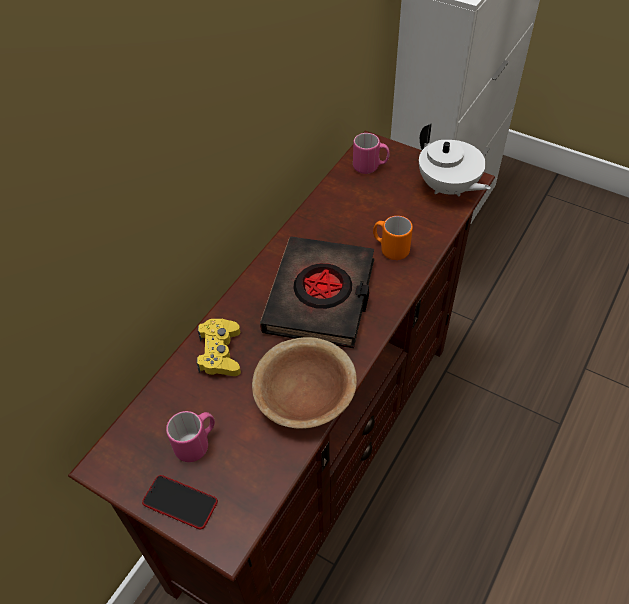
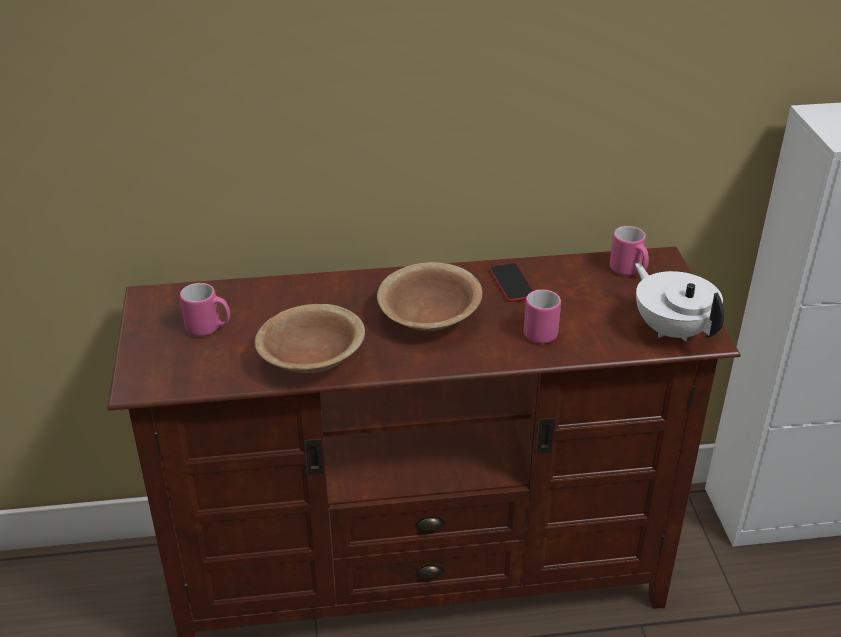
camera: 50 degrees right, 15 degrees down
(180, 502) = (149, 347): phone -> phone (512, 283)
(220, 353) = (306, 296): yellow game controller -> none
(321, 297) = (429, 318): black book -> brown bowl
(390, 249) = (539, 330): orange mug -> pink mug
(448, 188) = (672, 329): white teapot -> white teapot turned 135 degrees clockwise

